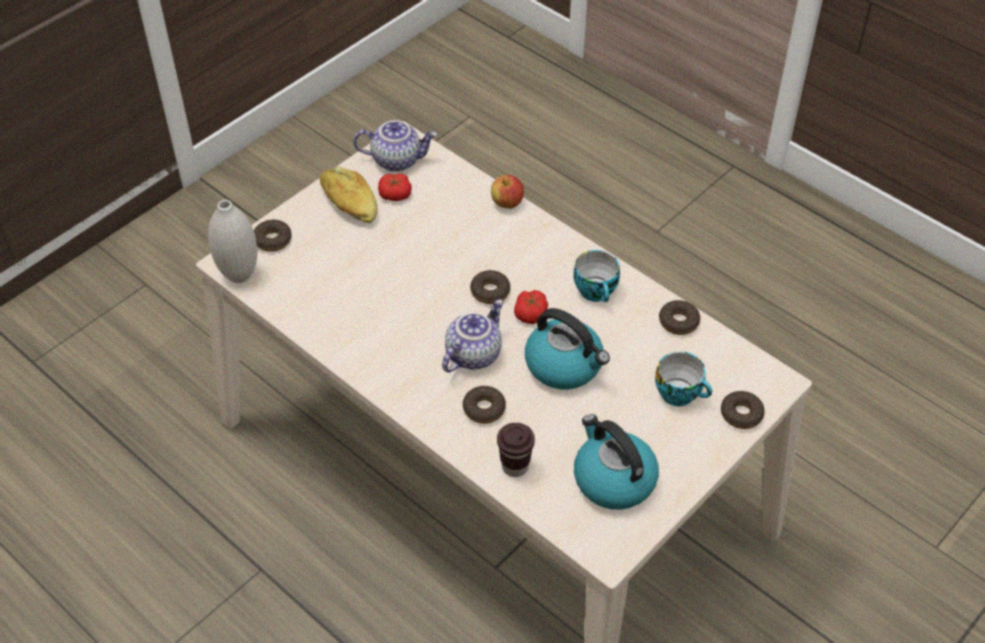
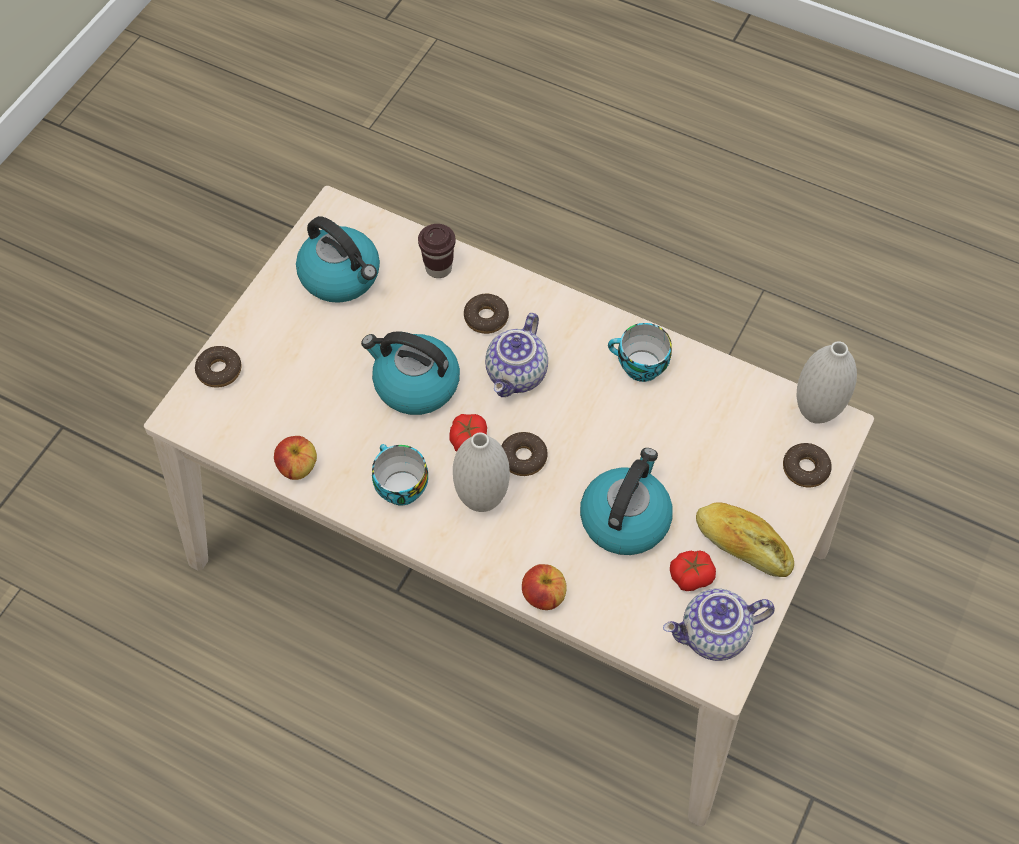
camera: 165 degrees right, 10 degrees up
(427, 236) = (625, 518): none -> kettle
(533, 270) = (482, 499): none -> white vase
(678, 322) = (297, 467): donut -> apple
(680, 393) = (286, 380): cup -> cup (639, 367)

